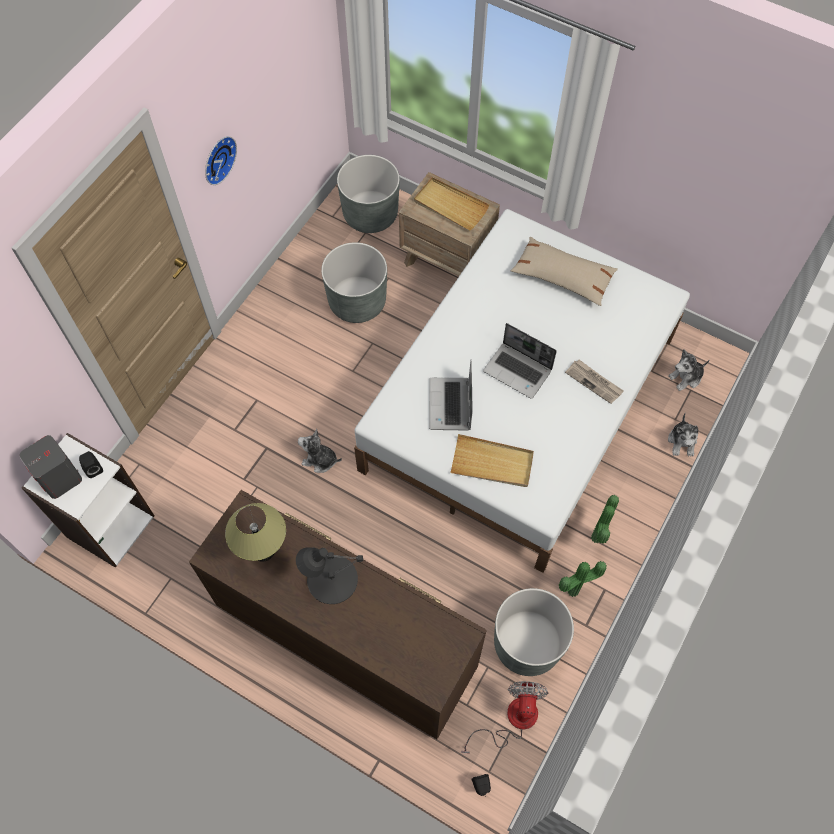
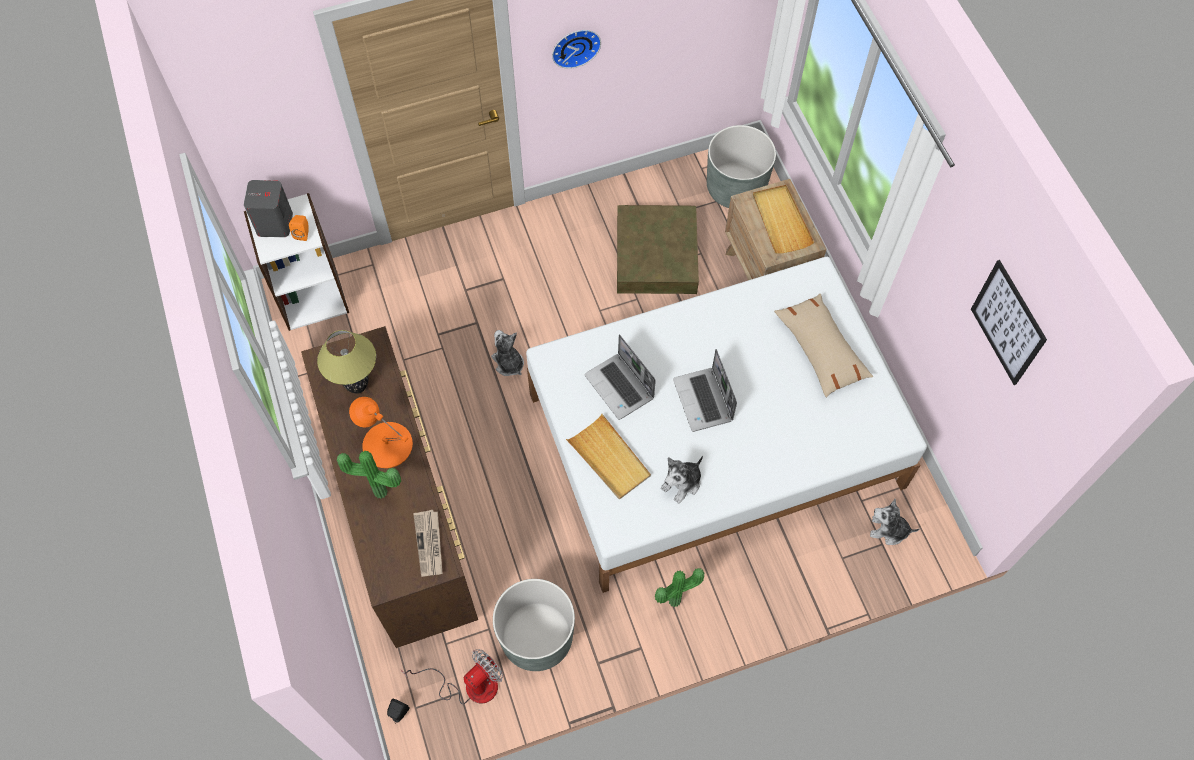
camera: 40 degrees right, 0 degrees up
(93, 468) = (303, 233): black speaker -> orange speaker
(331, 579) = (387, 444): black table lamp -> orange table lamp
(357, 302) = (656, 255): grey planter -> brown storage box
(451, 405) = (620, 387): laptop -> laptop turned 75 degrees counterclockwise
(574, 593) = (613, 630): potted plant -> potted plant (380, 495)
(594, 382) = (760, 458): newspaper -> newspaper (429, 544)
(682, 441) = (830, 582): plush toy -> plush toy (682, 483)
(733, 147) = (1008, 323): none -> picture

